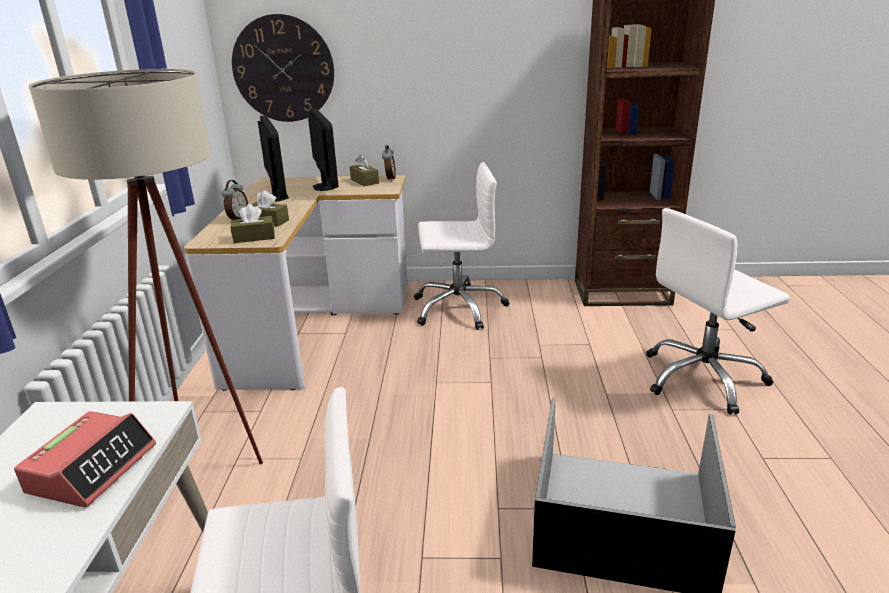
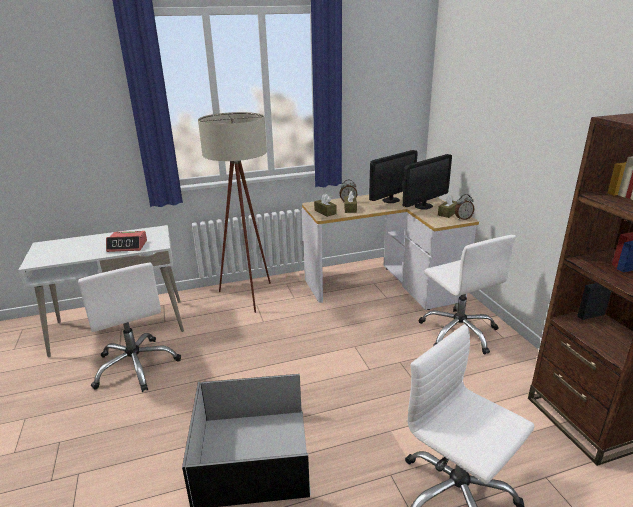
camera: 70 degrees right, 0 degrees up
(283, 69) = (452, 123): wall clock -> none

